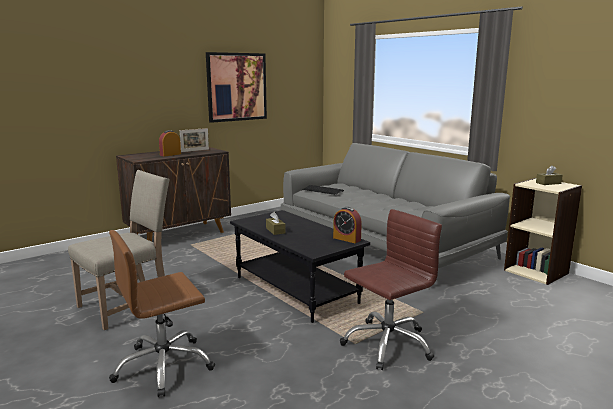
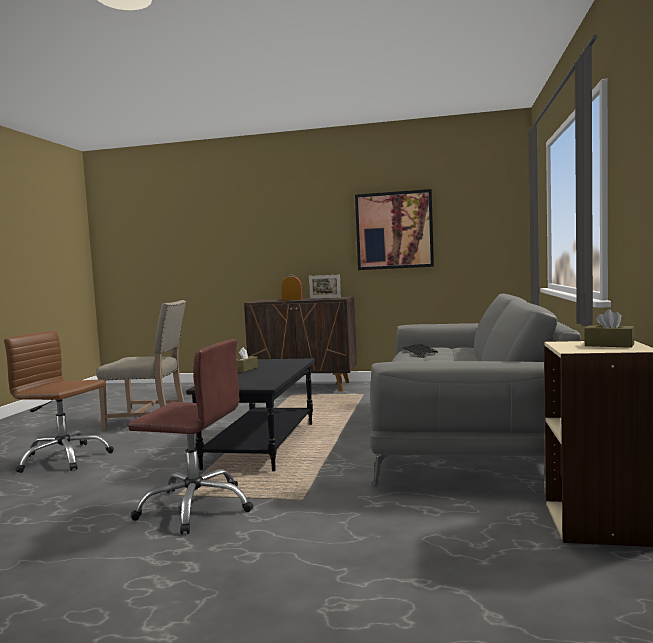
camera: 50 degrees right, 10 degrees down
(347, 239) = (265, 383): alarm clock -> none

